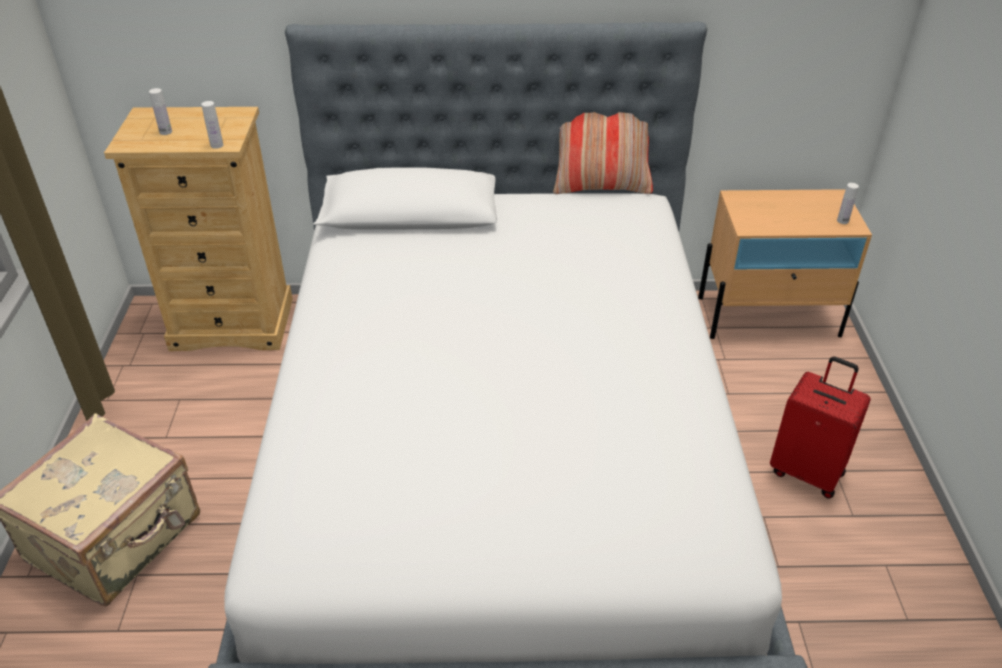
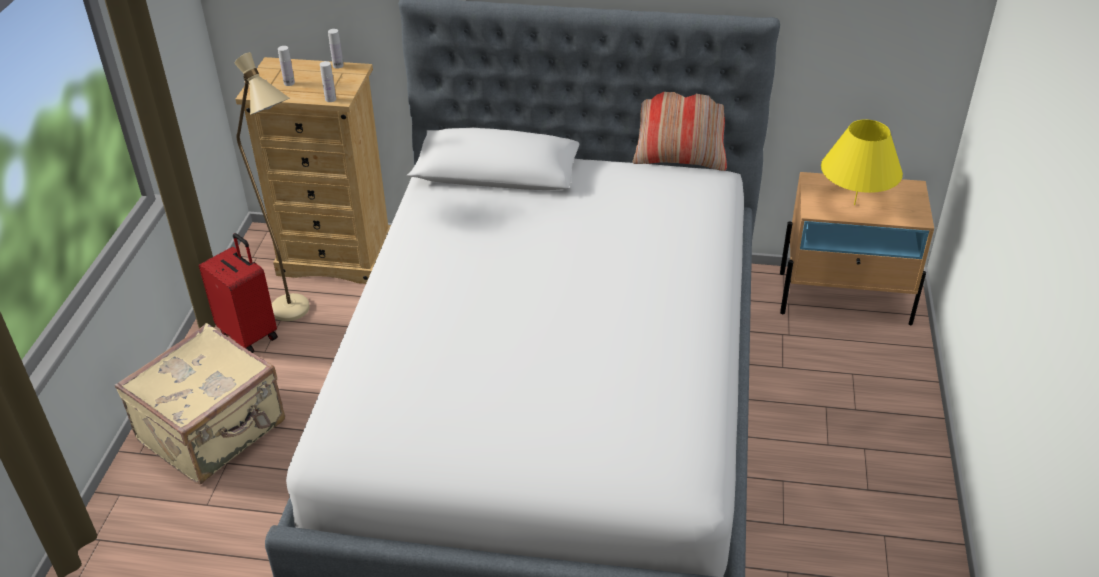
camera: 10 degrees right, 0 degrees up
(200, 392) = (299, 315): none -> beige floor lamp
(785, 218) = (854, 205): none -> yellow table lamp
(807, 471) = (836, 446): red suitcase -> red suitcase (249, 334)
(842, 221) = (910, 212): white bottle -> white bottle (338, 65)

